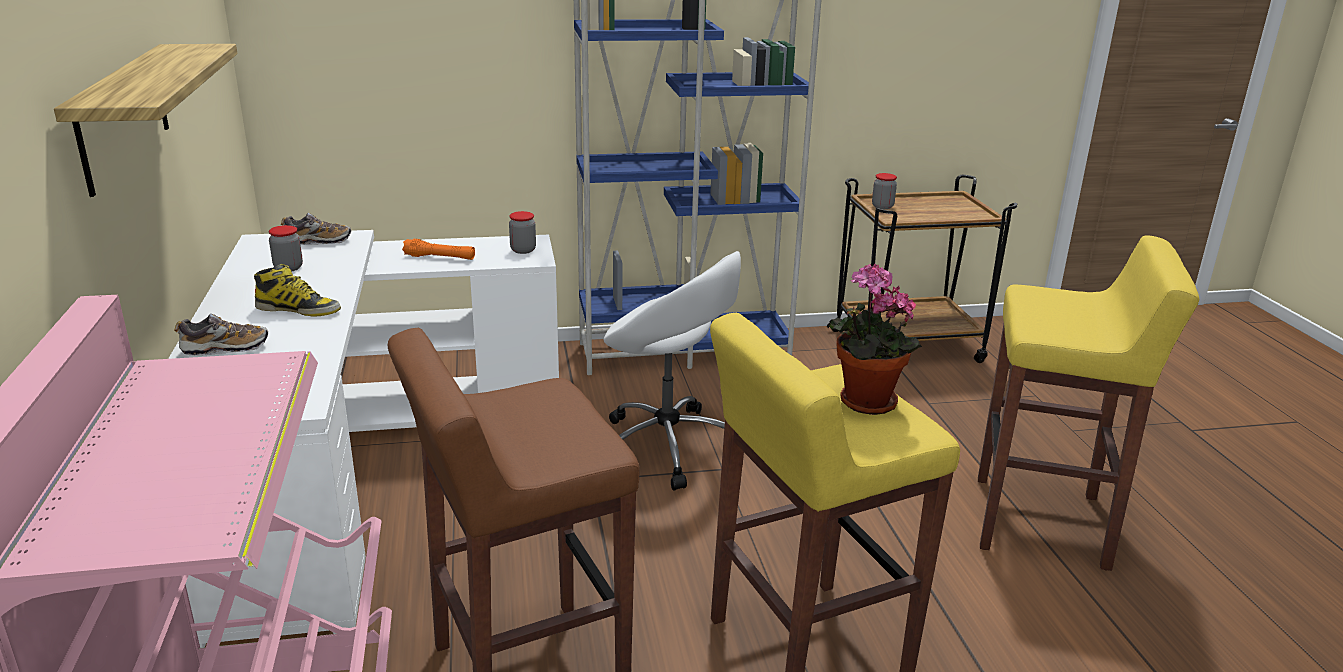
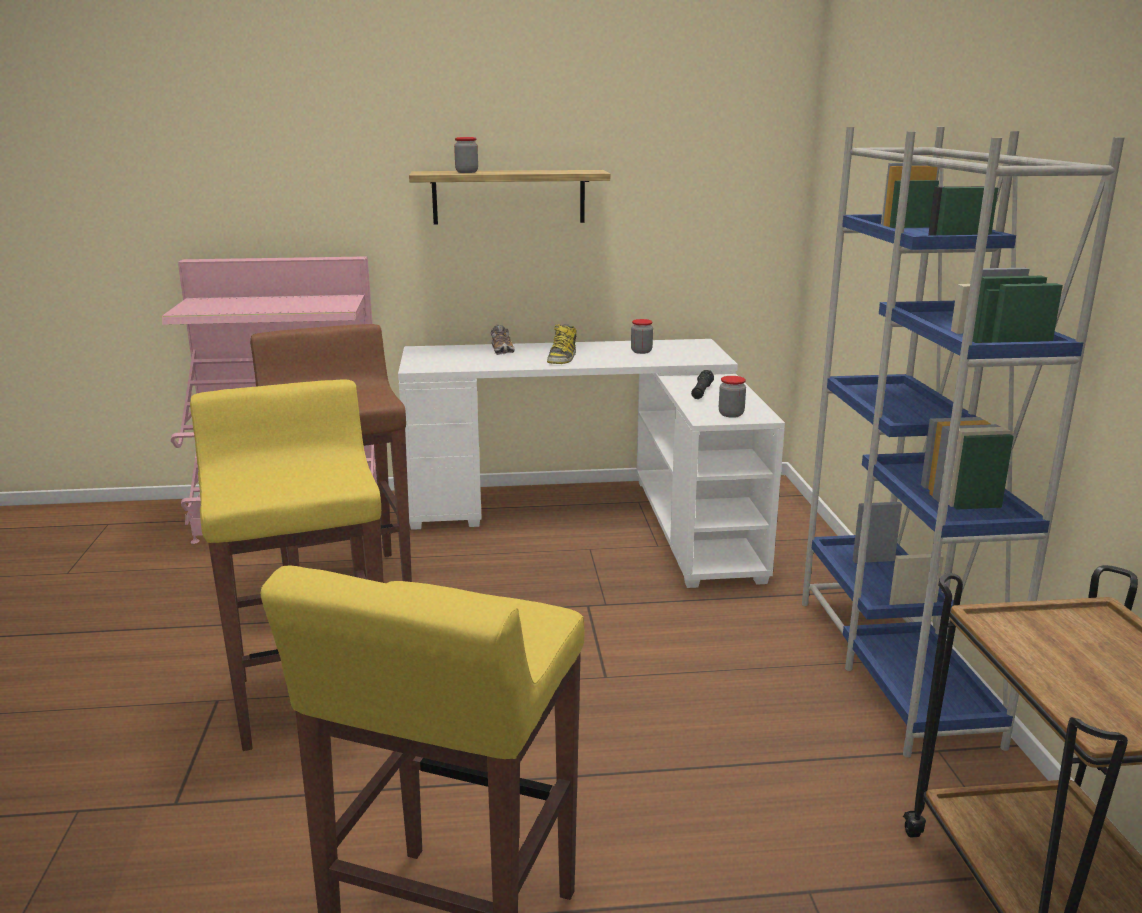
camera: 95 degrees right, 5 degrees down
(318, 241) = (701, 353): shoe -> none
(439, 257) = (701, 391): orange flashlight -> black flashlight
(668, 447) = (648, 646): white office chair -> none
(863, 403) = (291, 483): potted plant -> none
(882, 206) = (1075, 624): jar -> jar (466, 172)

